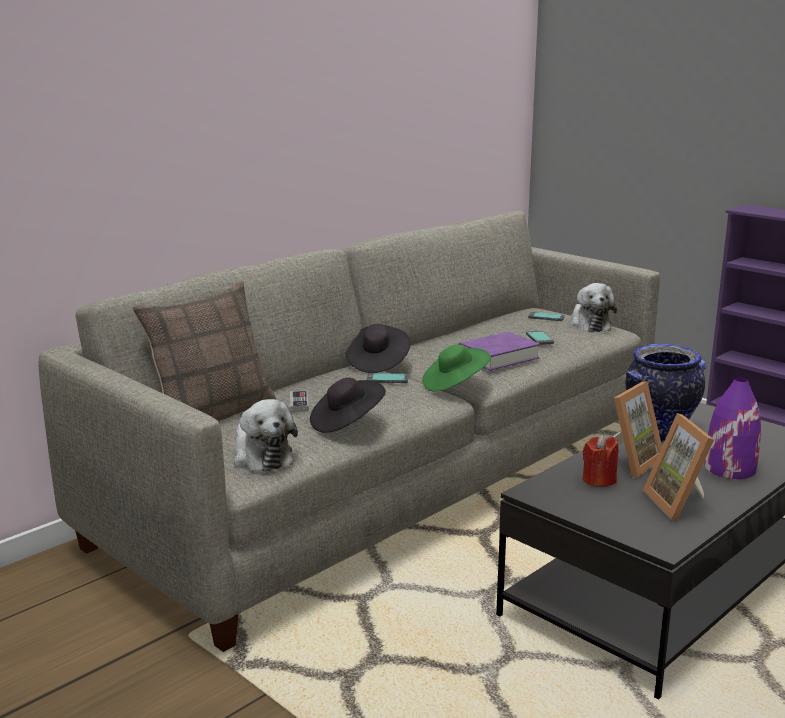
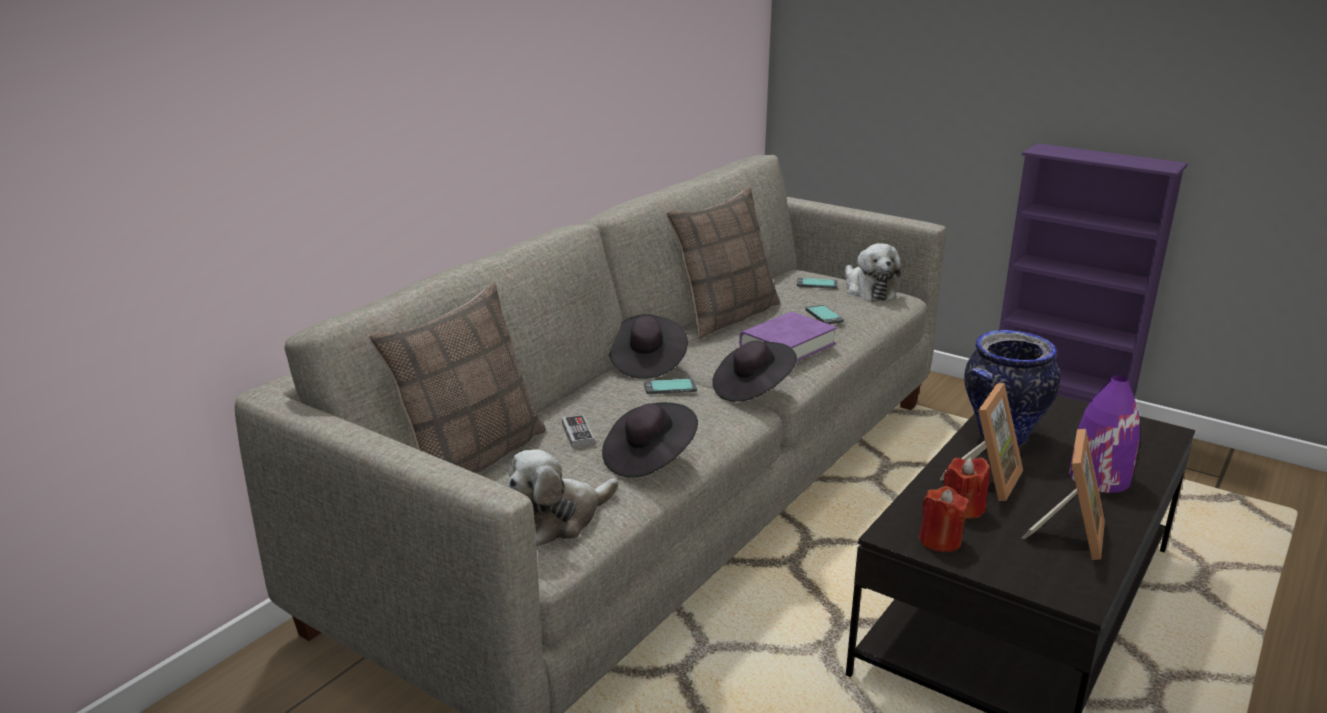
camera: 10 degrees left, 5 degrees up
(261, 456) = (559, 519): plush toy -> plush toy turned 90 degrees clockwise
(455, 385) = (752, 389): green hat -> black hat
(457, 335) = (725, 316): none -> pillow
(567, 499) = (940, 541): none -> red candle
(680, 503) = (1068, 534): picture frame -> picture frame turned 135 degrees counterclockwise

